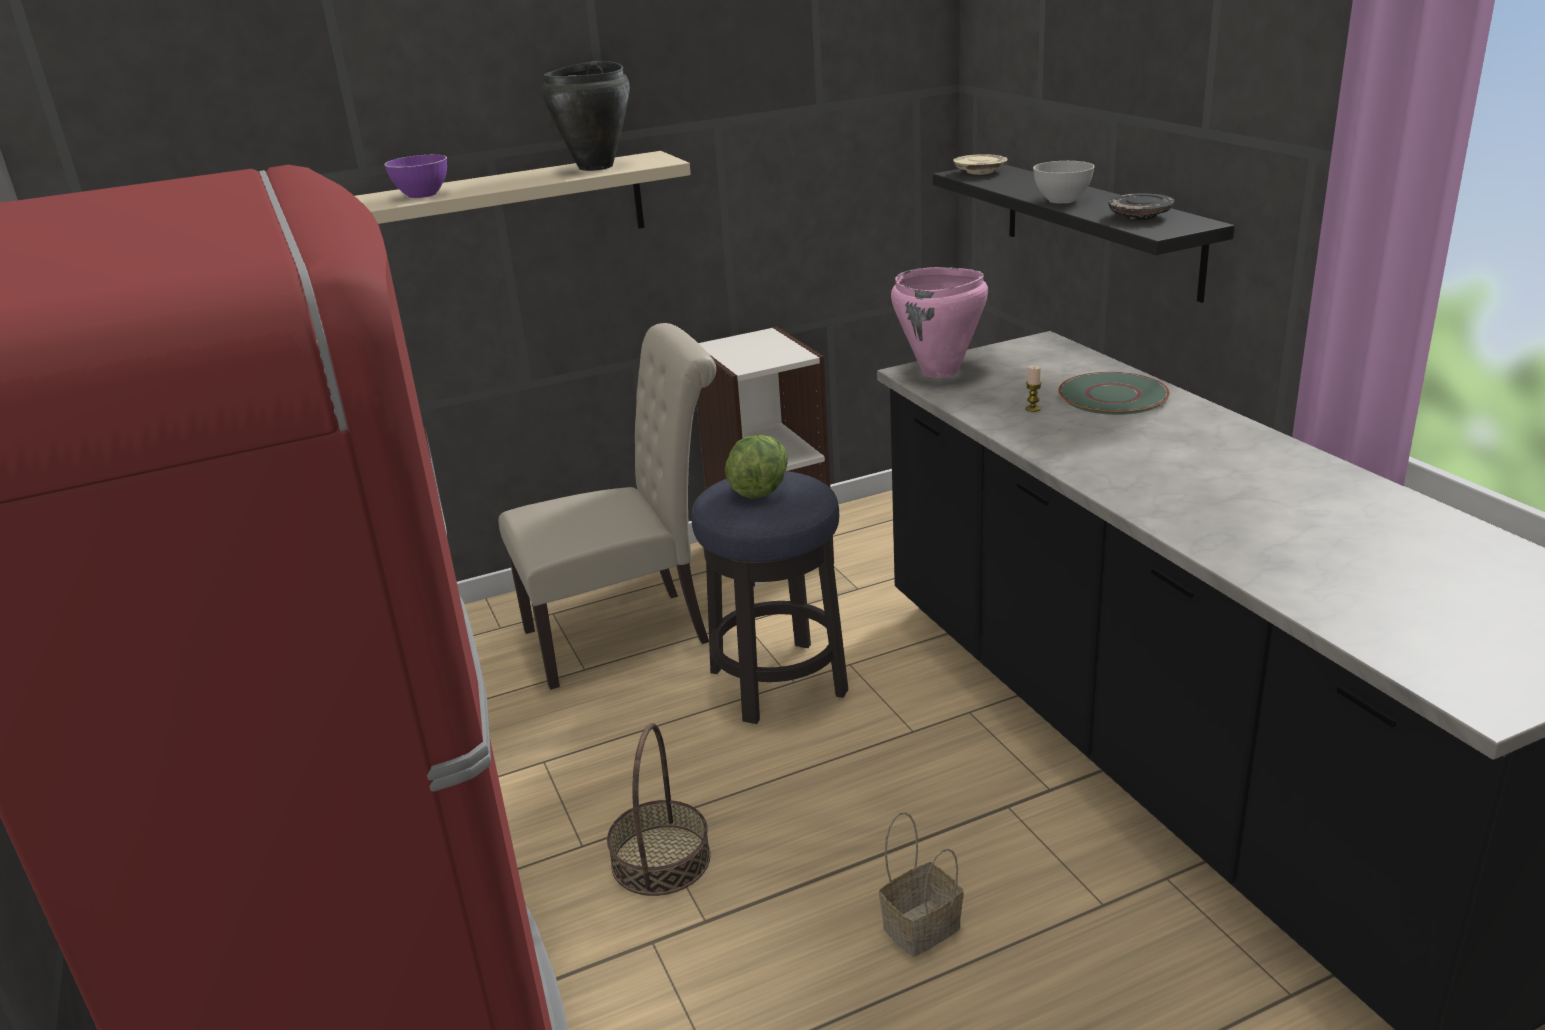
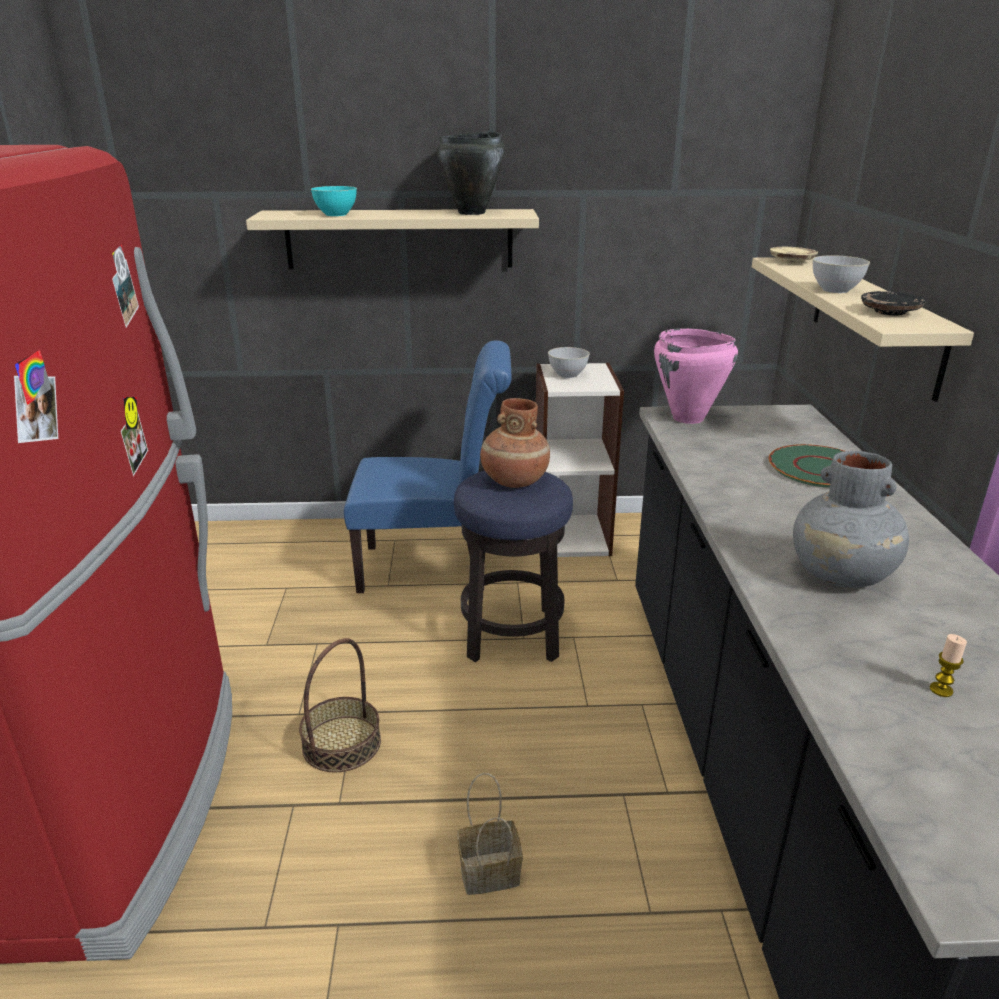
camera: 20 degrees right, 0 degrees up
(422, 194) = (336, 214): purple bowl -> turquoise bowl
(628, 633) = (433, 568): beige chair -> blue chair
(741, 350) = (567, 375): none -> grey bowl
(760, 489) = (514, 481): lettuce -> brown vase
(1032, 409) = (738, 463): candle -> candle (941, 690)
(1099, 228) = (874, 322): black shelf -> beige shelf
(1215, 493) = (841, 575): none -> grey vase

